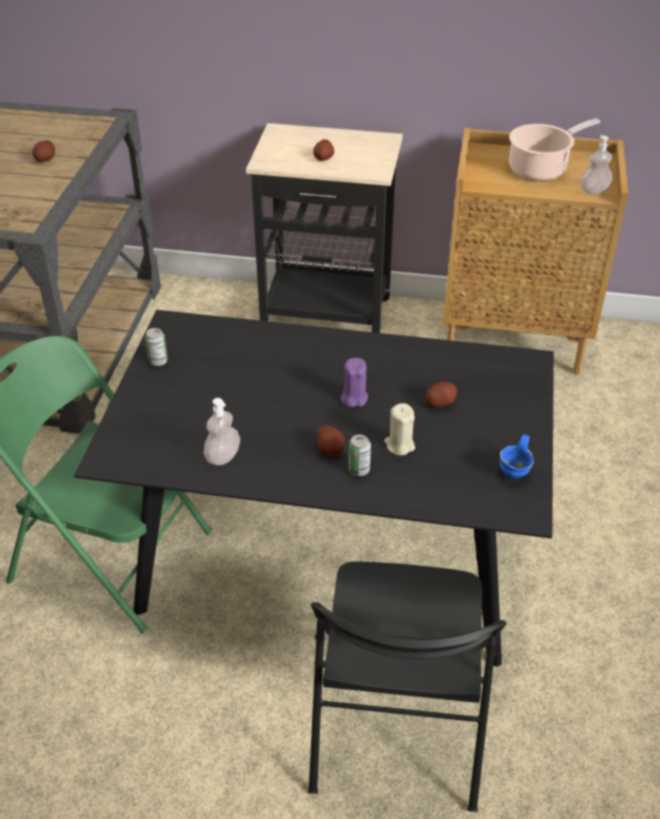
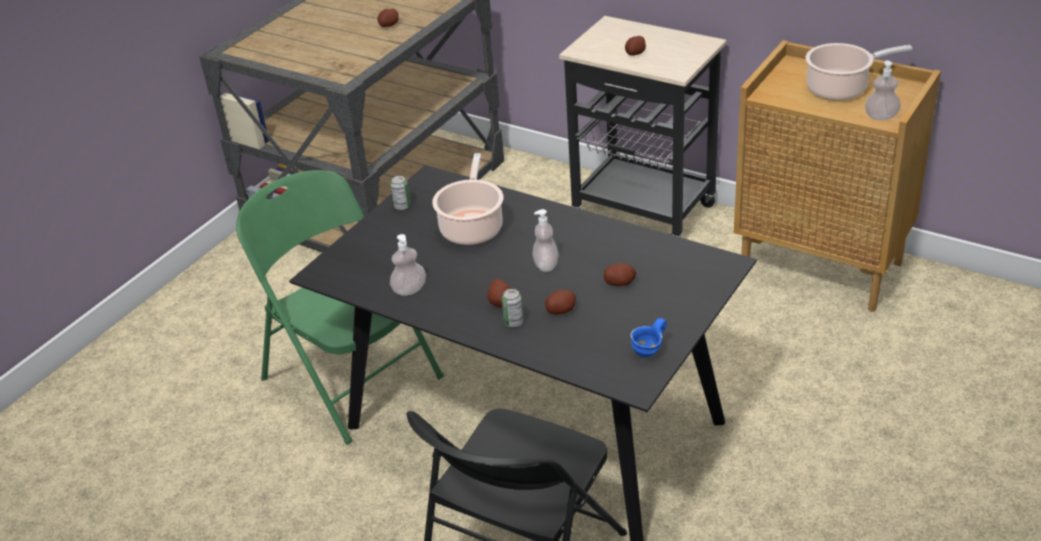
camera: 25 degrees right, 5 degrees down
(250, 370) = (472, 227): none -> cooking pot
(354, 398) = (546, 265): purple candle -> soap dispenser
(399, 445) = (561, 310): beige candle -> potato

